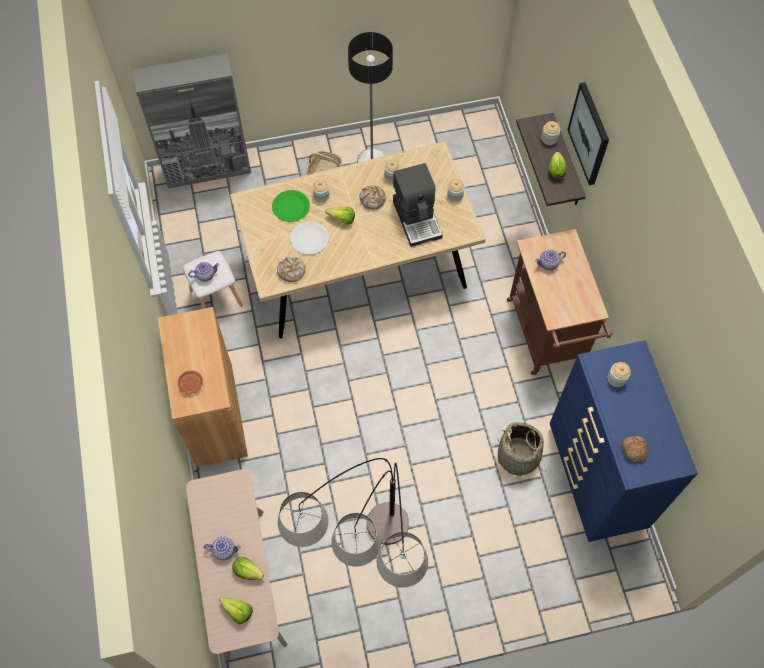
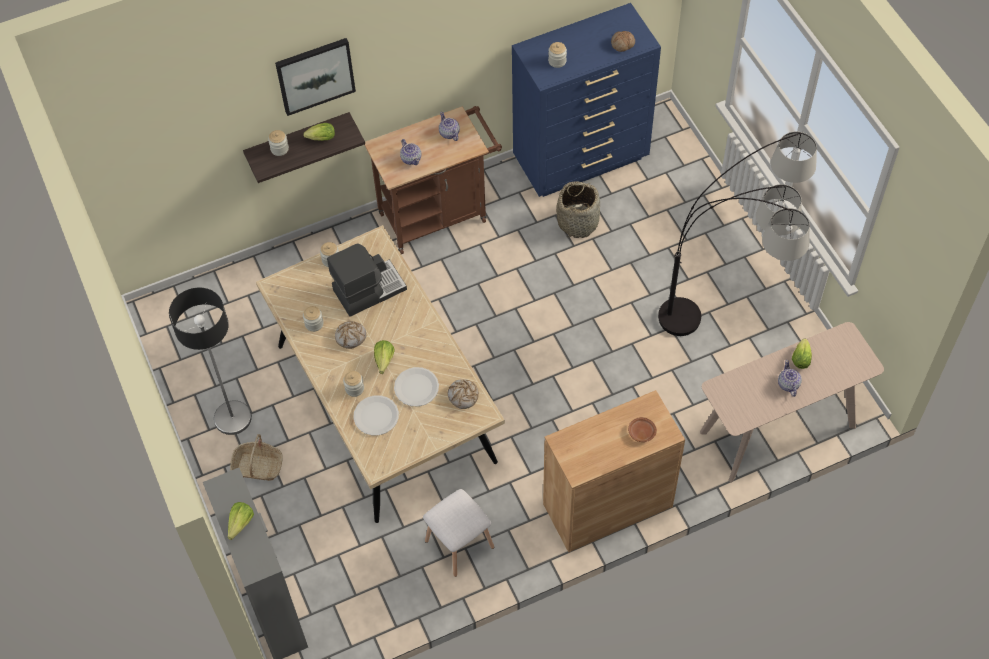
camera: 100 degrees left, 5 degrees down
(205, 275) = (462, 518): teapot -> teapot (449, 133)
(236, 609) = (838, 360): lettuce -> lettuce (238, 526)
(291, 207) = (376, 416): green plate -> white plate

